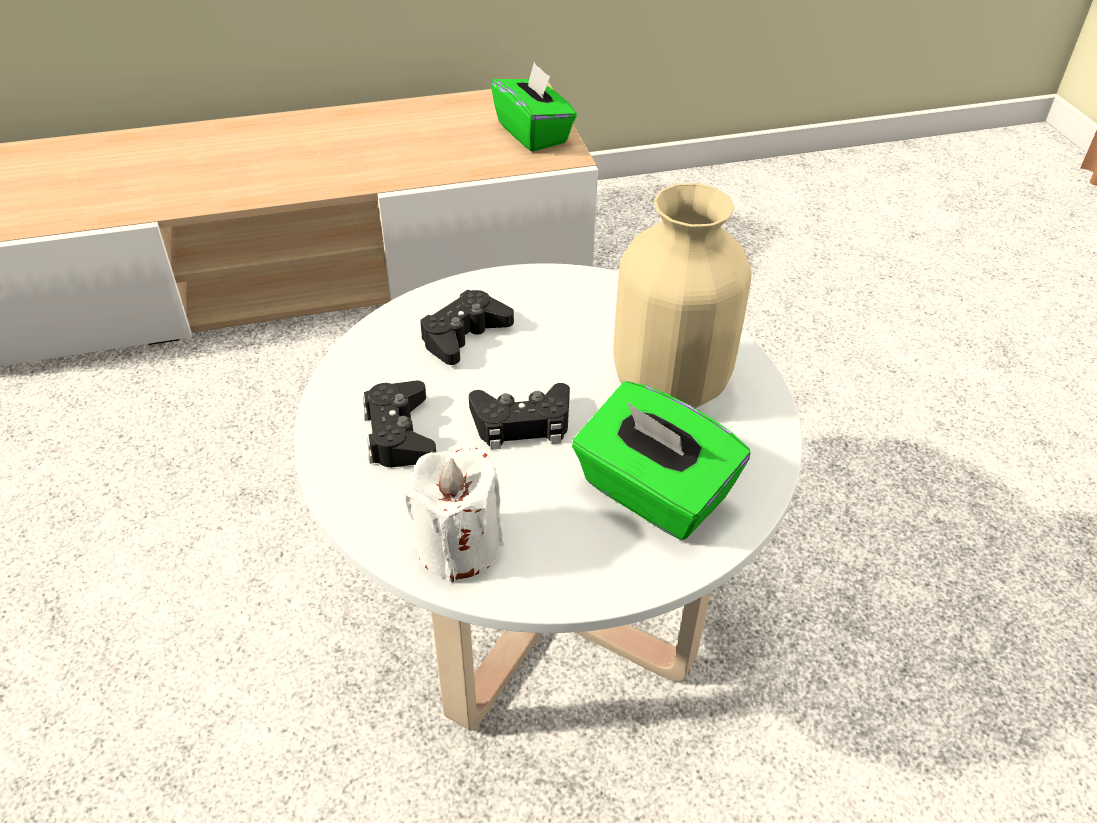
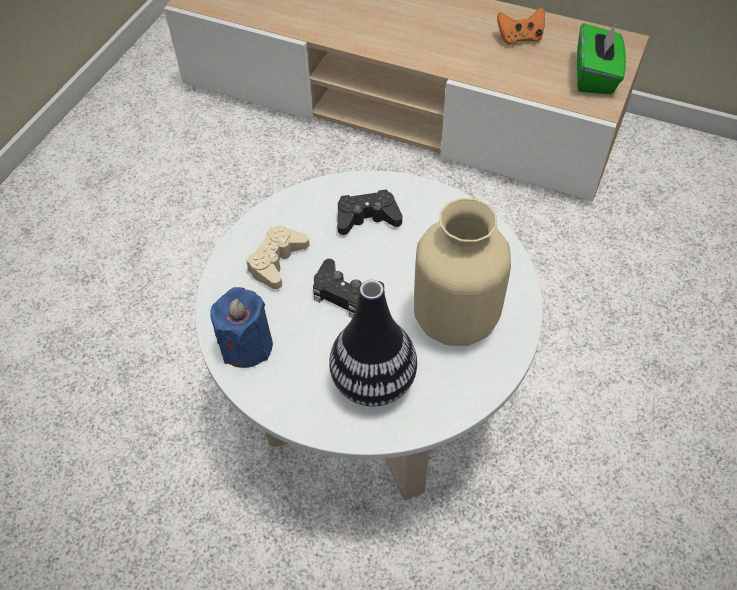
camera: 40 degrees right, 10 degrees up
(399, 433) = (277, 261): black game controller -> beige game controller
(421, 128) = (520, 38): none -> orange game controller
(458, 546) = (246, 346): white candle -> blue candle
(653, 493) = (374, 382): green tissue box -> vase

